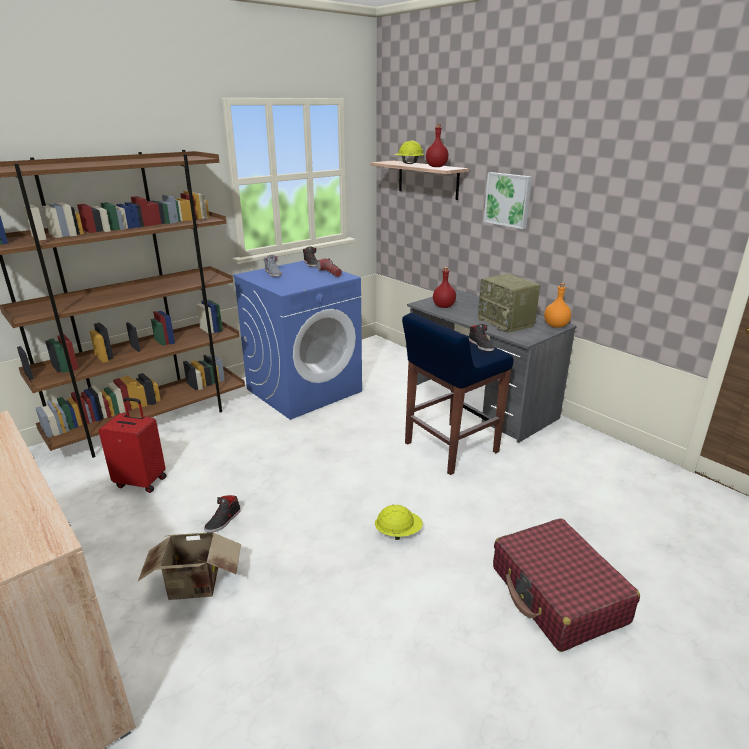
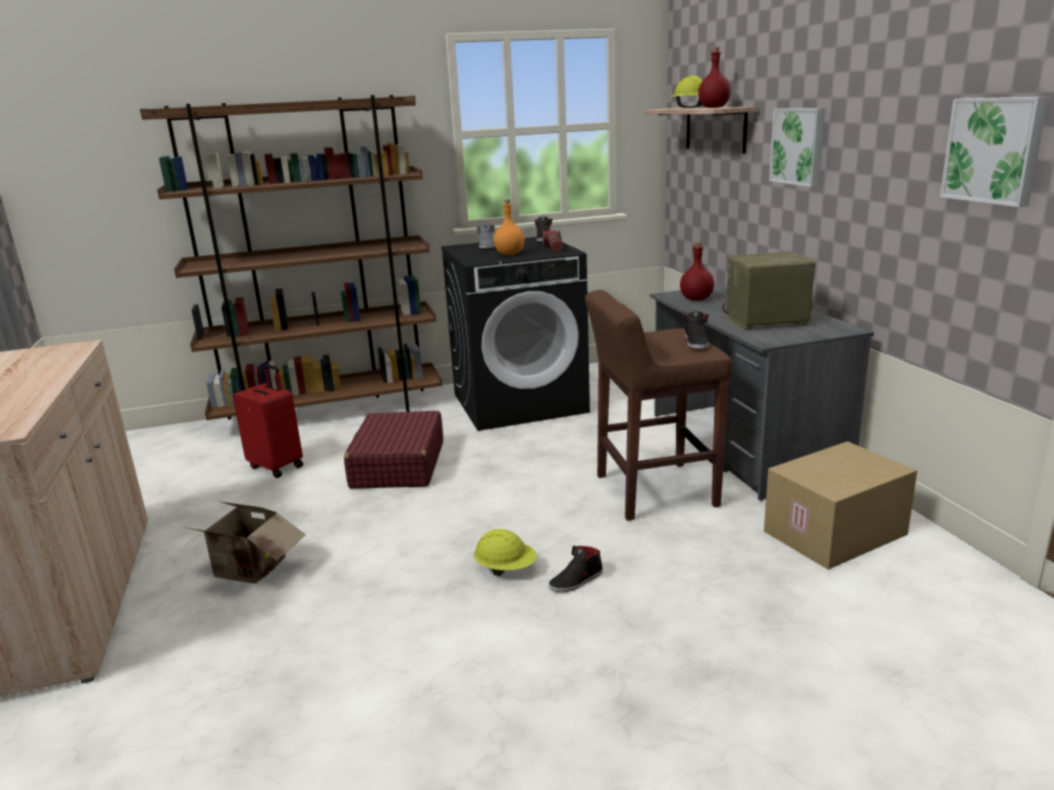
camera: 25 degrees right, 5 degrees down
(223, 521) = (325, 517): black shoe -> black shoe (576, 581)
(304, 390) = (520, 402): blue washing machine -> black washing machine
(449, 448) = (653, 491): blue stool -> brown stool
(506, 323) = (765, 321): radio -> radio turned 90 degrees clockwise
(556, 326) = (839, 330): orange bottle -> orange bottle (510, 254)
(558, 595) = (659, 687): red suitcase -> red suitcase (398, 465)
(575, 458) = (835, 534): none -> cardboard box
(670, 217) = (994, 150): none -> picture

